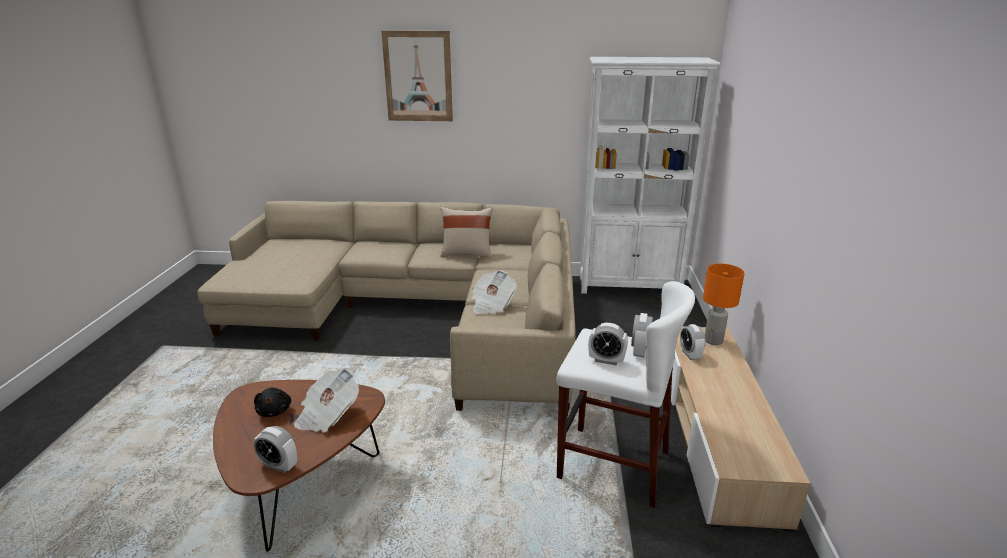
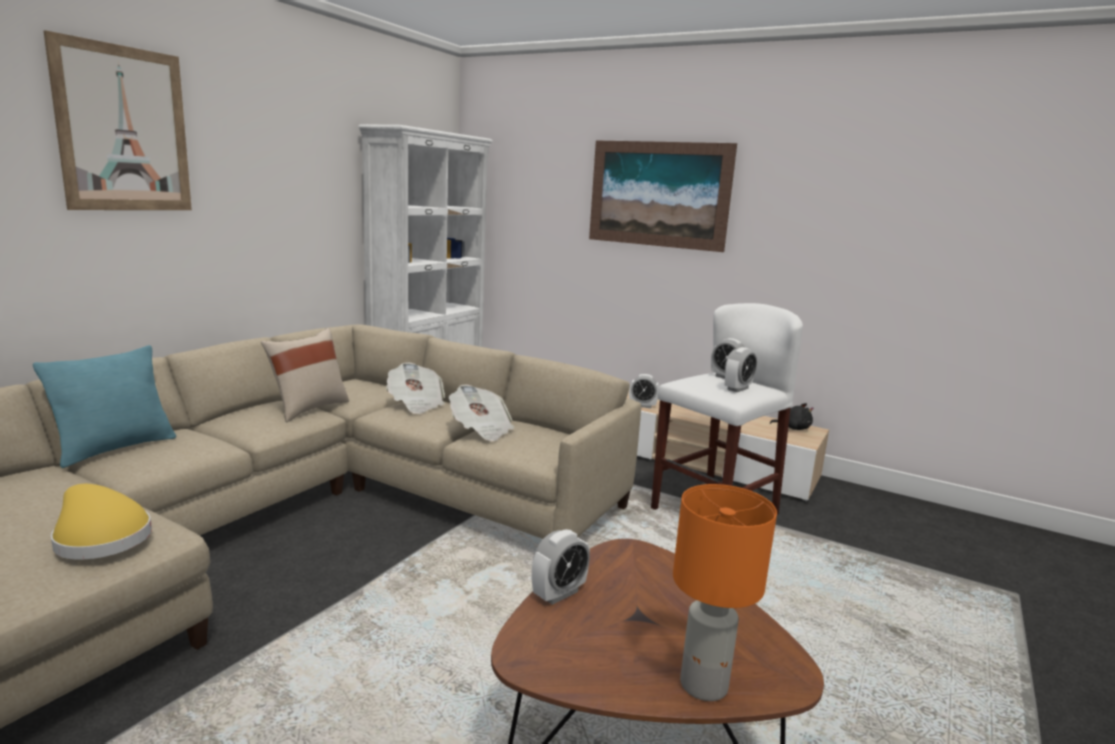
camera: 65 degrees left, 10 degrees down
(274, 411) = (610, 633): black plush toy -> black plush toy (793, 428)
(279, 466) = (764, 648): alarm clock -> alarm clock (559, 593)
(289, 275) = (99, 538): none -> yellow hat
(327, 415) = (653, 587): newspaper -> newspaper (416, 404)
(371, 242) = (115, 448): none -> turquoise pillow
(713, 341) = (628, 393): orange table lamp -> orange table lamp (705, 685)
(784, 143) = (658, 194): none -> picture

